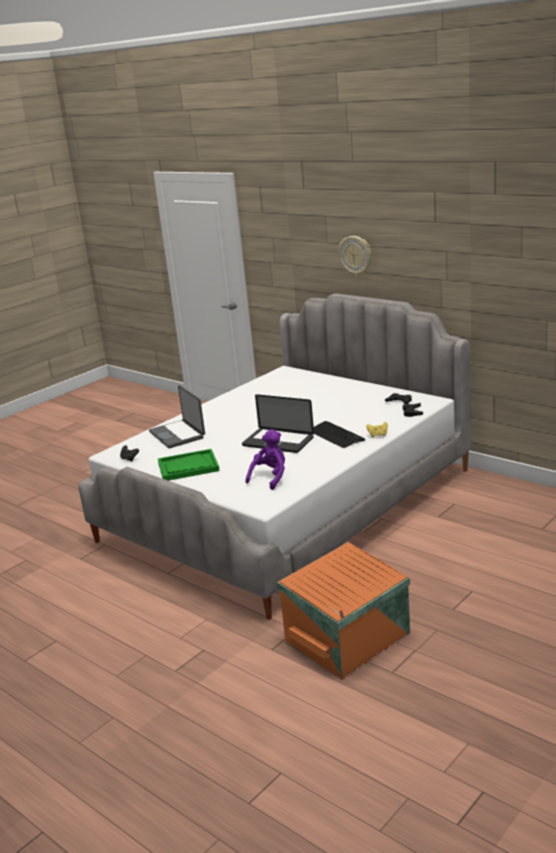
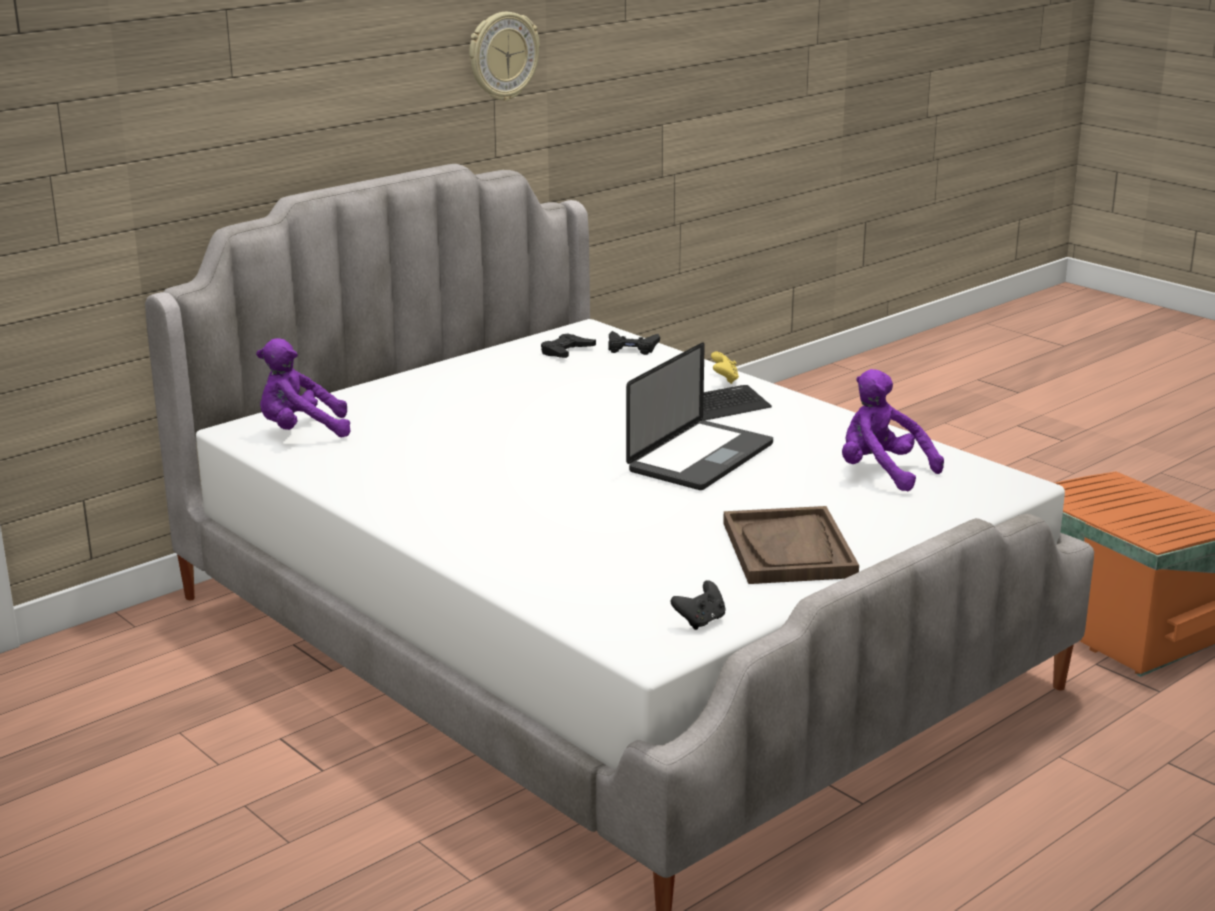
camera: 85 degrees left, 0 degrees up
(178, 435) = (577, 559): laptop -> none
(188, 467) = (789, 550): green tray -> brown tray
(285, 378) = (301, 432): none -> purple plush toy
(356, 255) = (317, 91): wall clock -> wall clock (502, 56)

